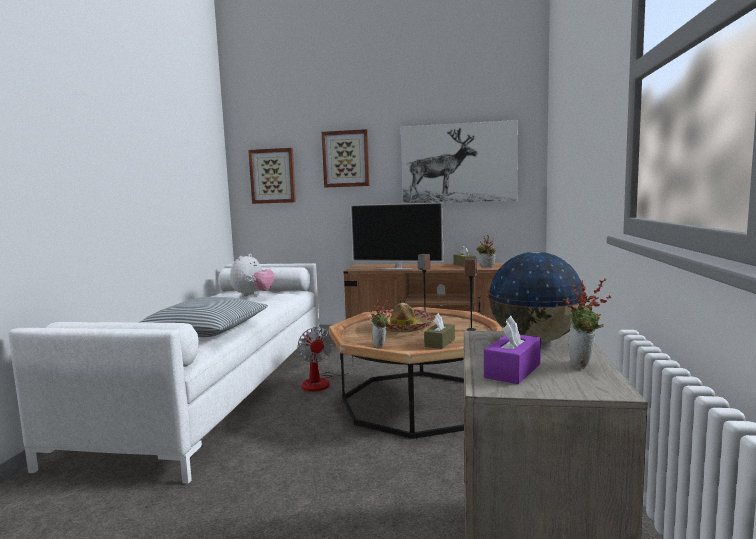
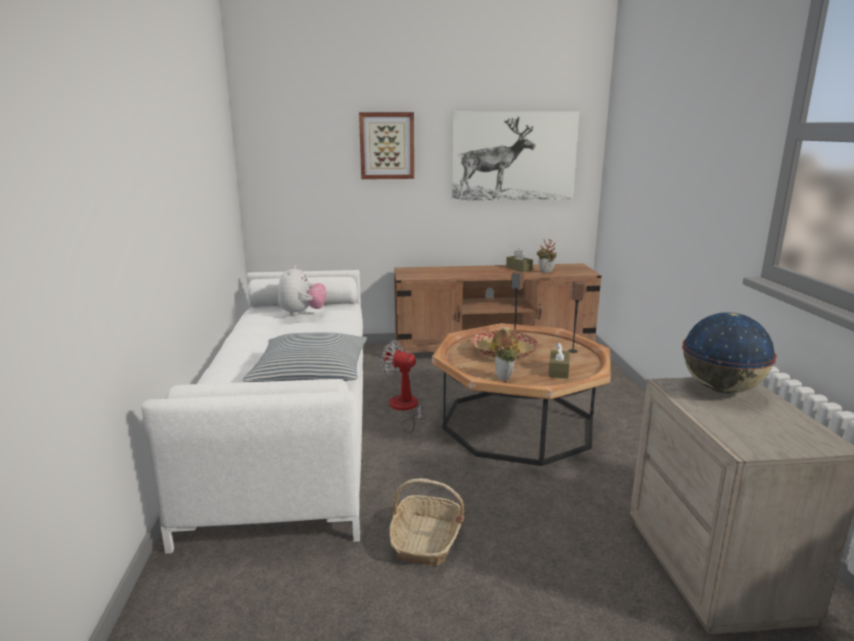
camera: 15 degrees left, 10 degrees up
(247, 490) = (426, 540): none -> basket
(273, 176) = (296, 163): picture -> none
(322, 382) = (405, 408): fan -> fan turned 150 degrees clockwise
(398, 269) = (454, 275): television -> none
(513, 370) = (742, 428): purple tissue box -> none
(584, 365) = (788, 417): potted plant -> none

